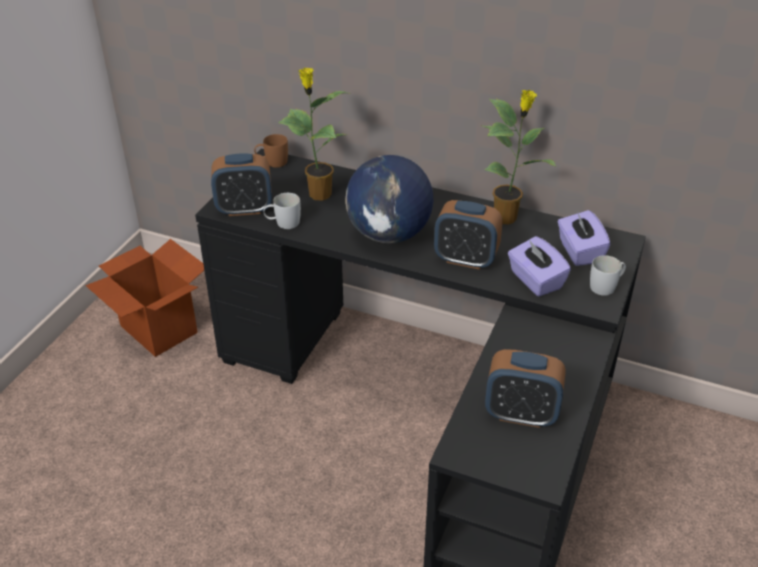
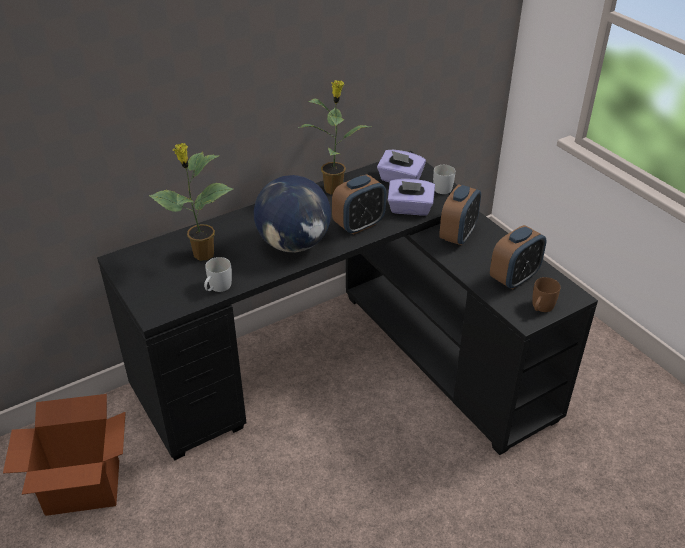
camera: 55 degrees left, 0 degrees up
(244, 209) = (172, 300): alarm clock -> alarm clock (458, 235)
(272, 162) = (126, 259): brown mug -> brown mug (541, 308)

